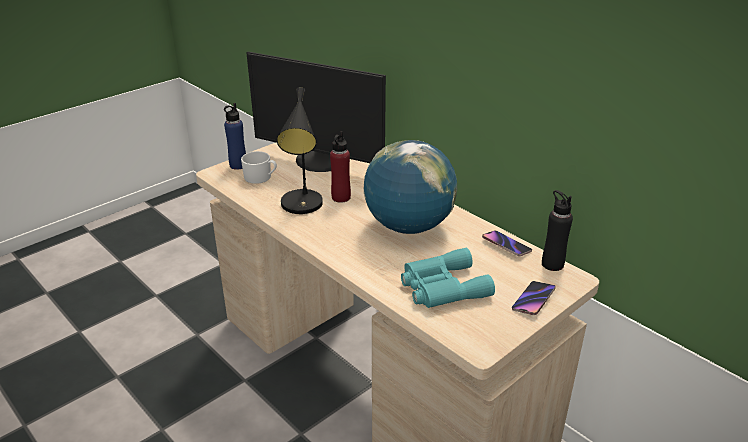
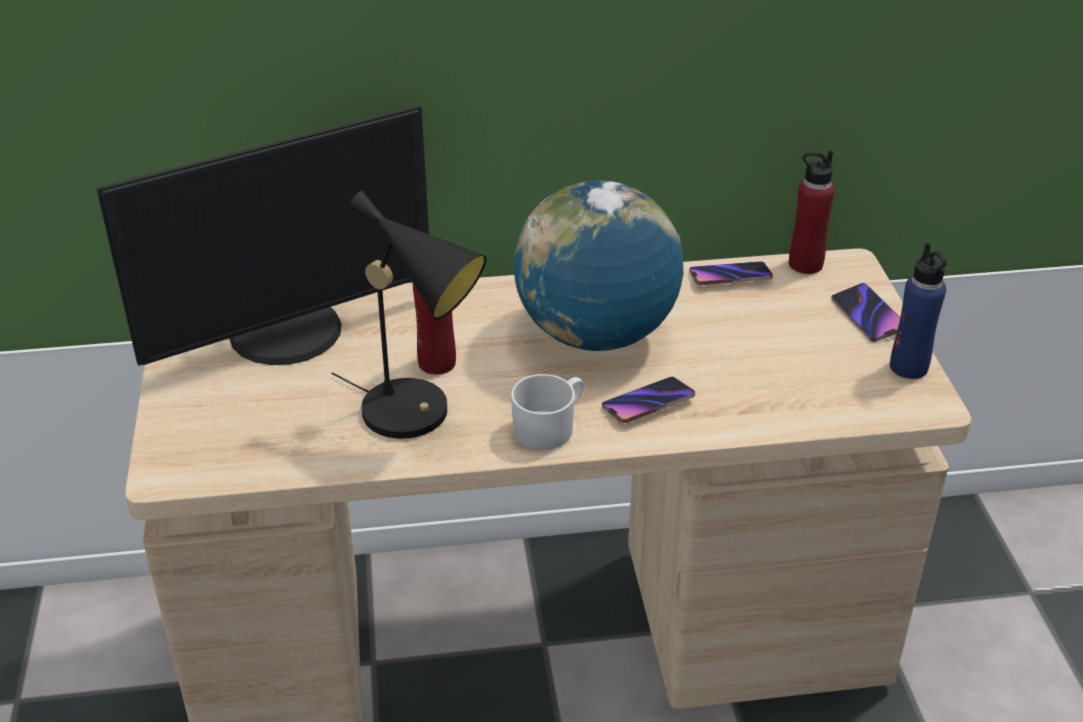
camera: 55 degrees left, 5 degrees up
(238, 165) = (173, 434): blue bottle -> blue bottle (908, 367)
(261, 177) = (258, 423): white mug -> white mug (549, 427)
(374, 258) = (648, 404): none -> phone
(441, 287) = (774, 374): turquoise binoculars -> none
(552, 264) = (805, 264): black bottle -> red bottle

